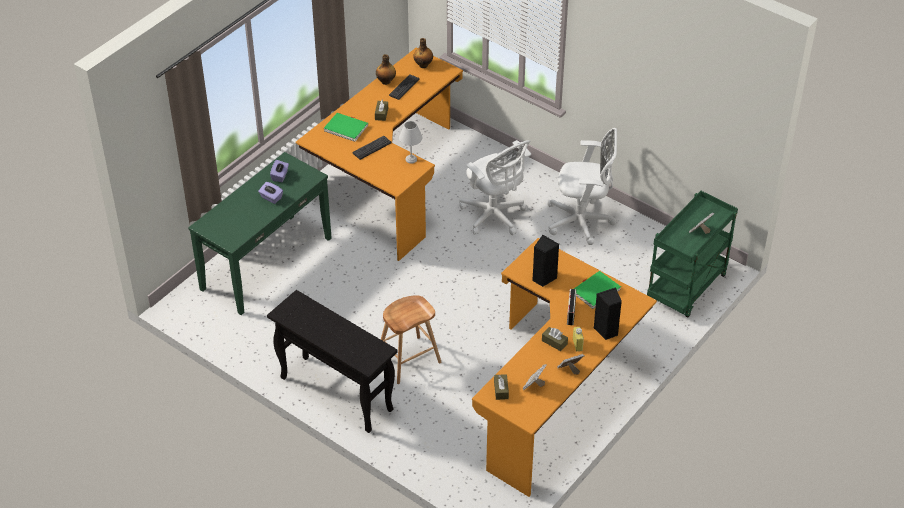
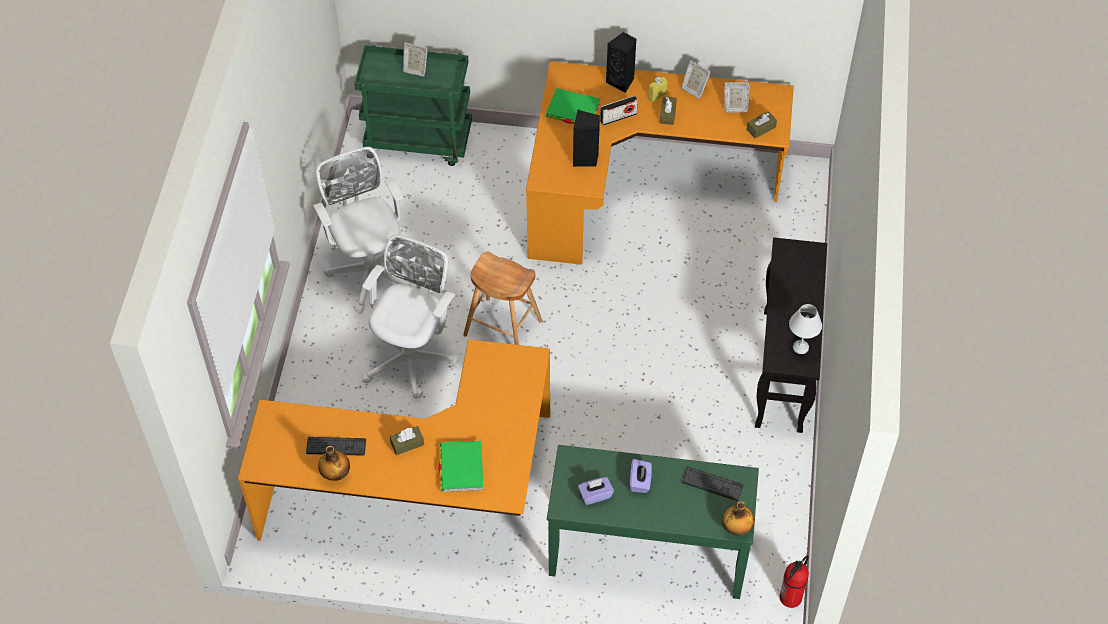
camera: 120 degrees left, 10 degrees up
(178, 313) = (790, 598): none -> fire extinguisher
(372, 148) = (480, 419): keyboard -> keyboard (712, 484)
(408, 360) = (690, 330): brown stool -> brown stool (503, 328)
(411, 159) = (474, 367): white table lamp -> white table lamp (799, 347)
(423, 65) = (274, 448): bottle -> bottle (736, 528)

